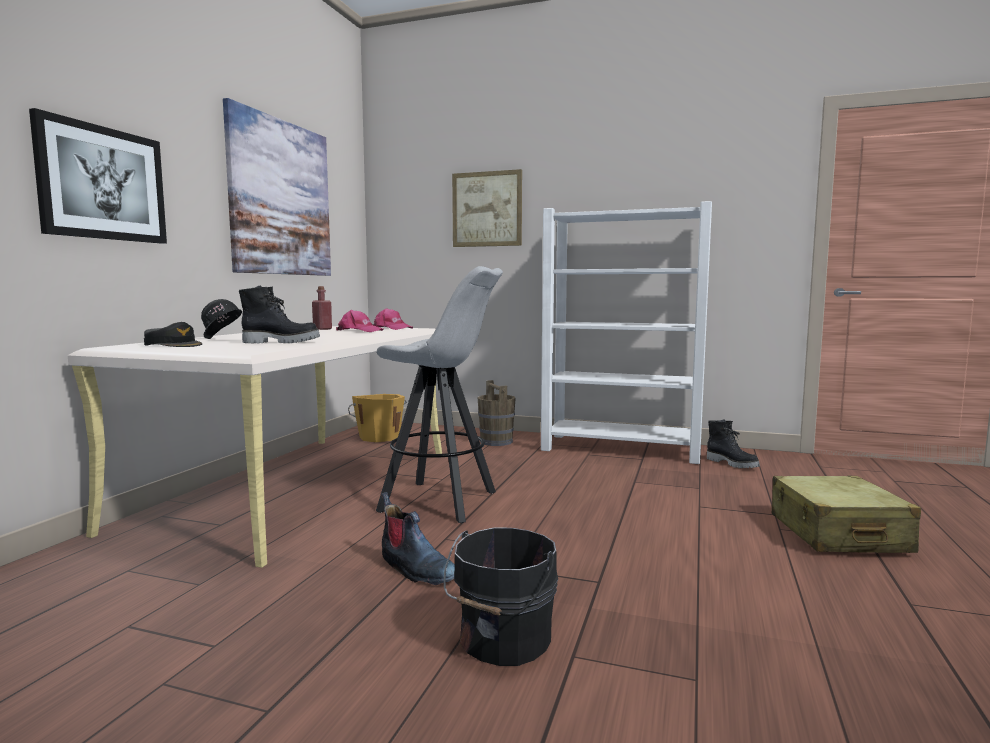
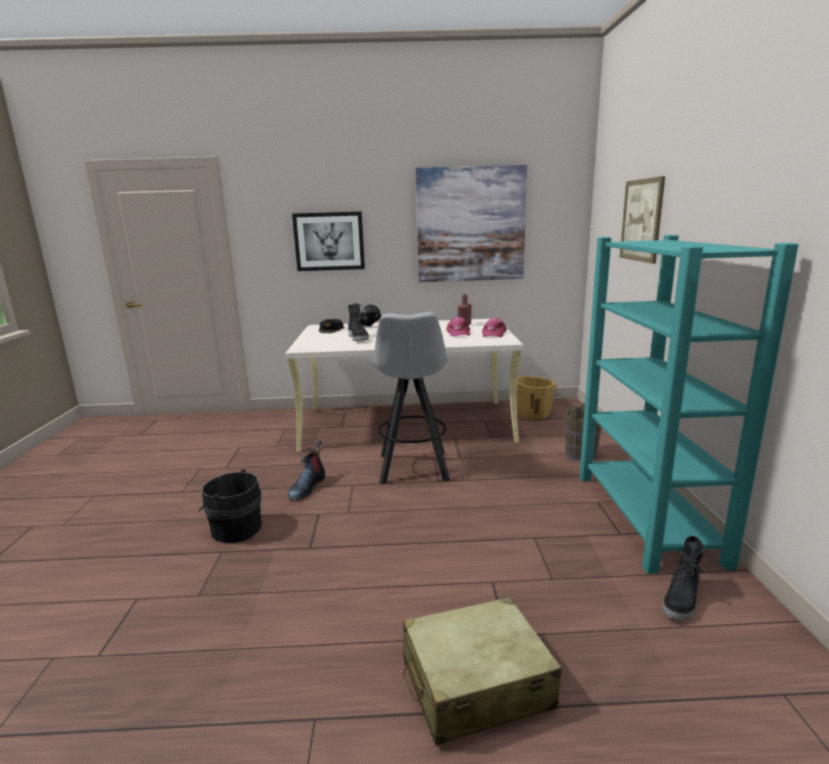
camera: 70 degrees right, 10 degrees up
(621, 448) = (646, 516): white bookcase -> turquoise bookcase

